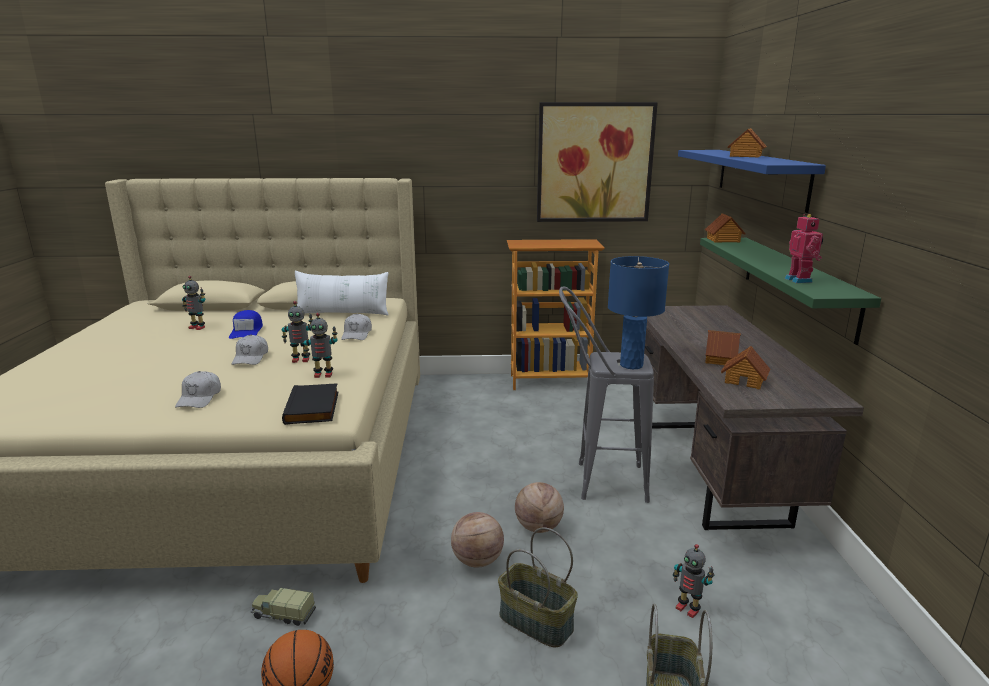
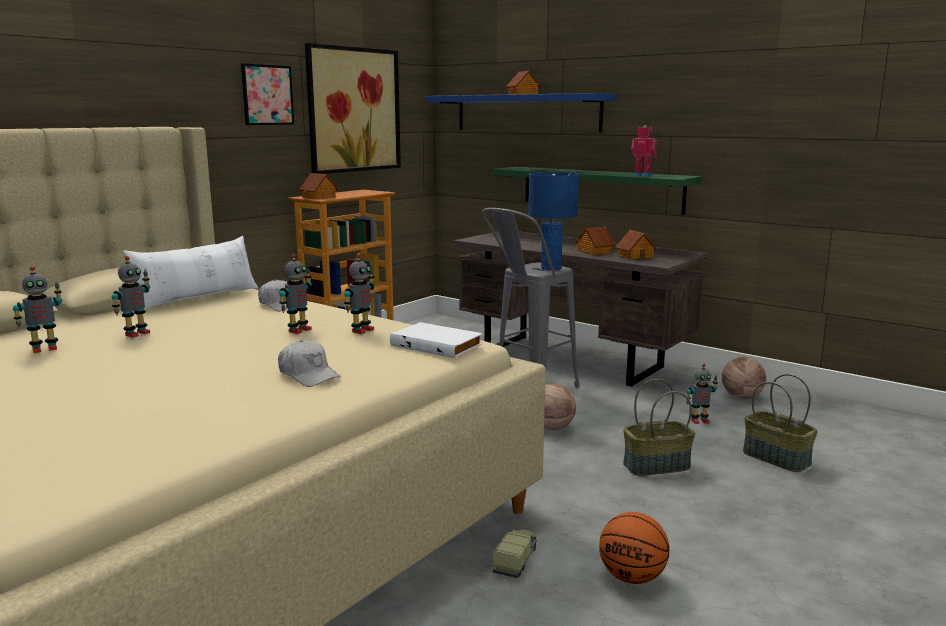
camera: 50 degrees left, 5 degrees down
(247, 331) = (136, 333): blue cap -> toy robot
(251, 358) = (237, 343): white cap -> none
(283, 614) = (516, 561): toy truck -> toy truck turned 150 degrees clockwise
(314, 408) = (438, 344): black book -> white book
(477, 561) = (560, 461): basketball -> basketball (741, 397)
(495, 150) = (267, 95): none -> picture
(723, 240) = (513, 168): toy house -> toy house (319, 197)

